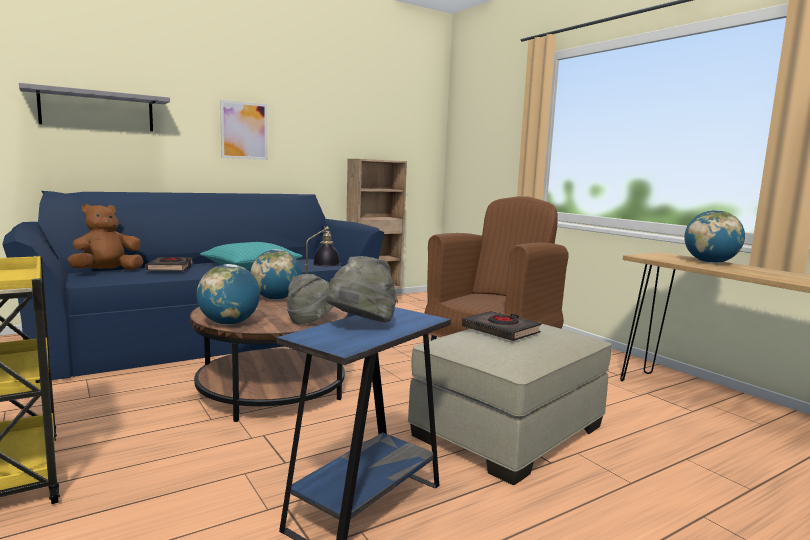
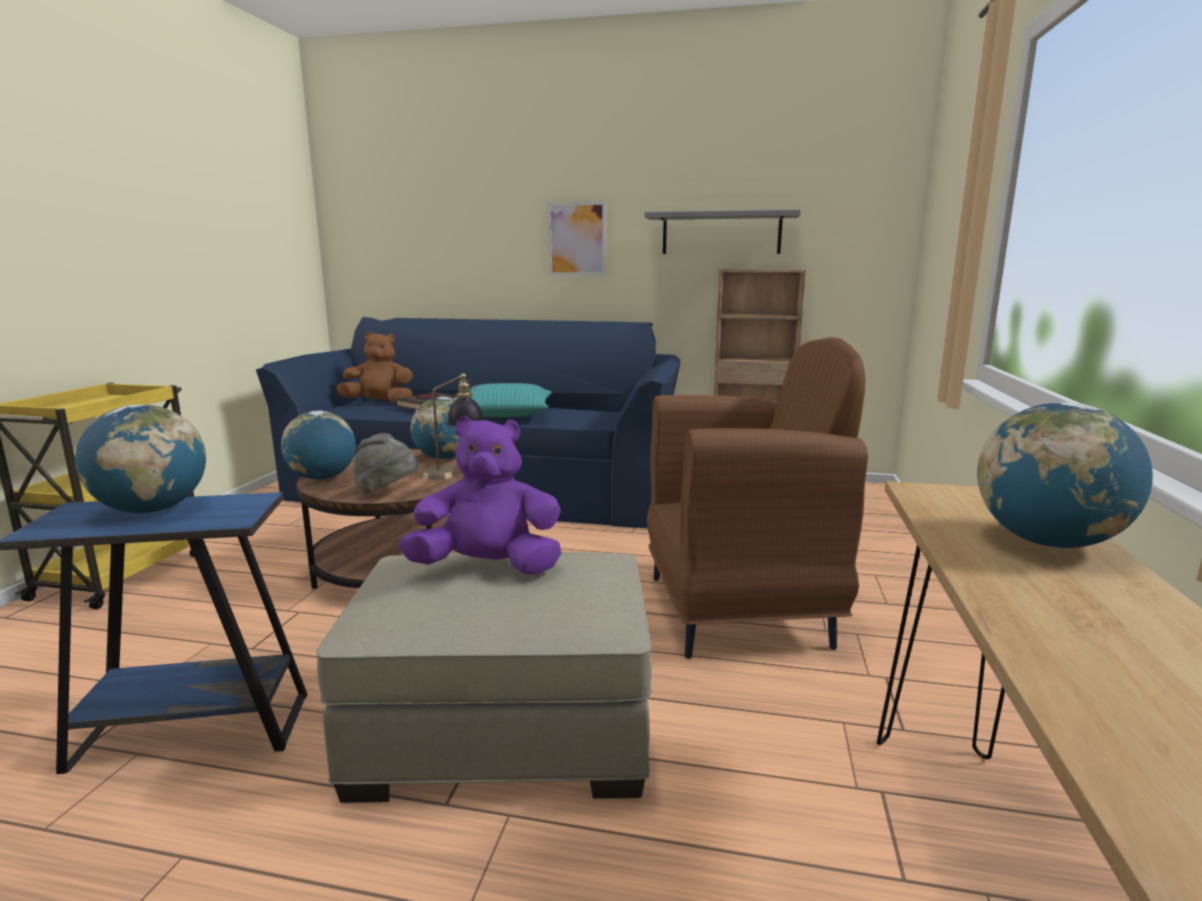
camera: 45 degrees right, 5 degrees up
(97, 110) = (424, 230): grey shelf -> grey shelf (721, 233)
(360, 325) = (152, 510): grey hat -> globe
(501, 331) = (488, 567): black book -> purple plush toy

